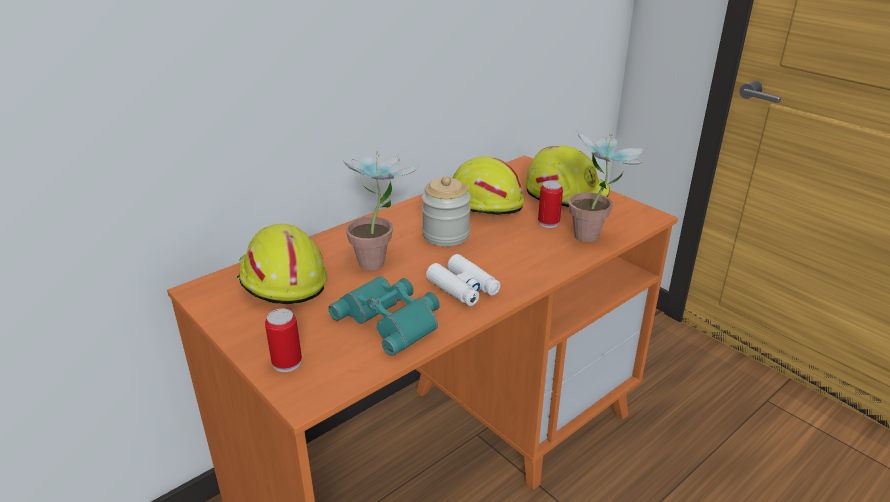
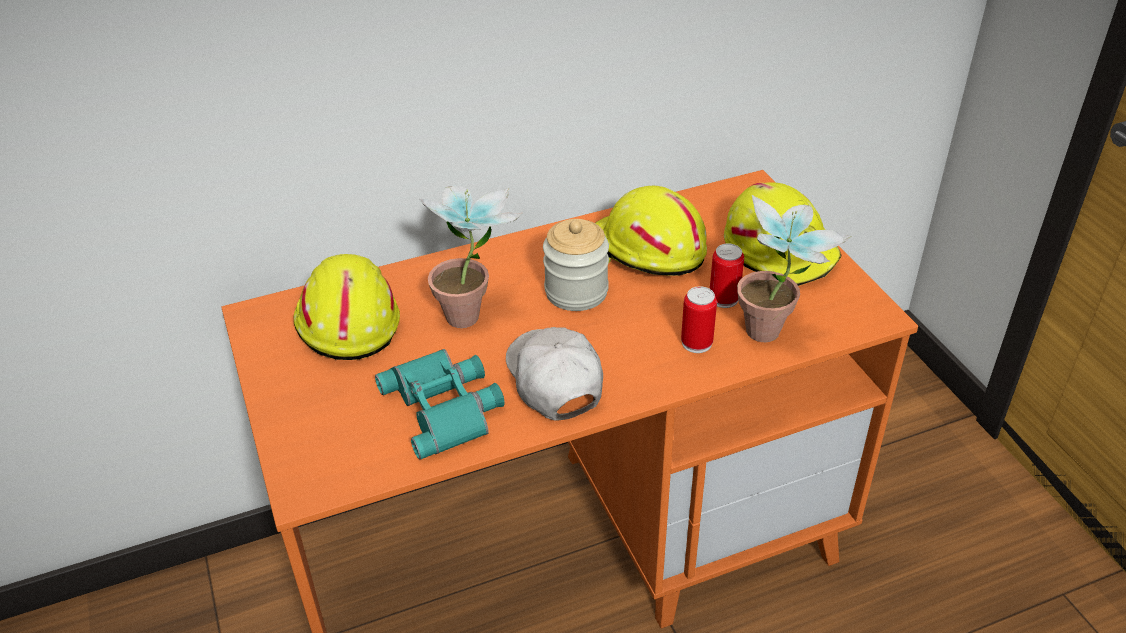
camera: 20 degrees right, 10 degrees up
(287, 363) = (304, 439): can -> can (696, 343)
(463, 288) = (553, 380): white binoculars -> white cap

